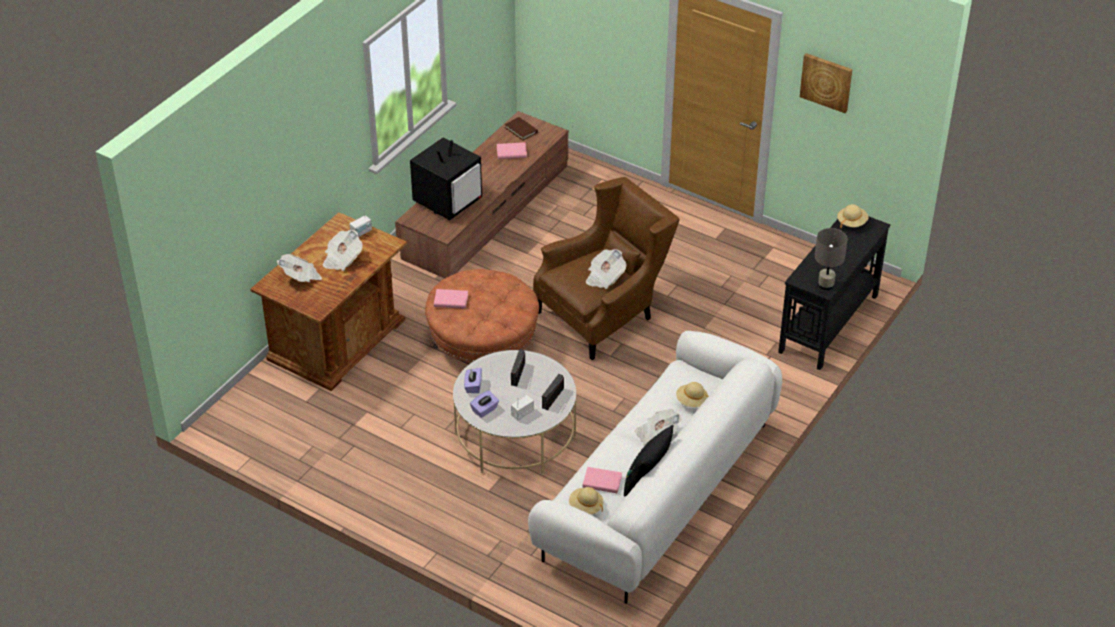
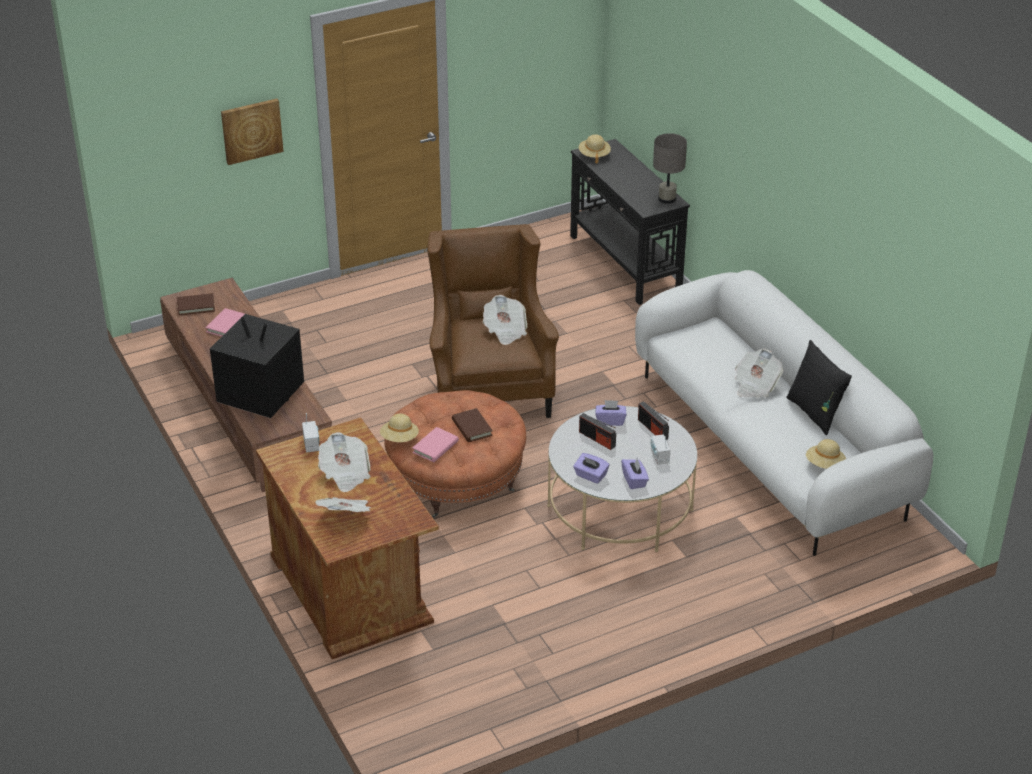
camera: 60 degrees left, 5 degrees down
(448, 201) = (260, 395): television -> television turned 45 degrees counterclockwise
(485, 309) = (472, 427): none -> brown book
(545, 372) = (610, 421): none -> purple tissue box
(602, 482) = (797, 442): pink book -> none
(691, 401) = (725, 348): beige hat -> beige hat (399, 438)
(826, 82) = (502, 37): picture -> picture (251, 130)

